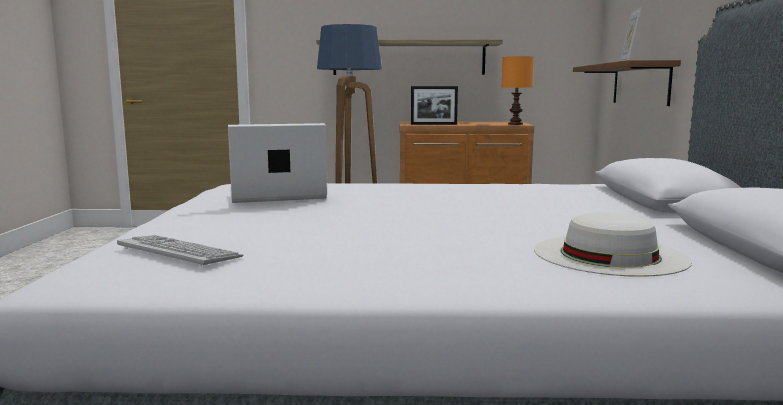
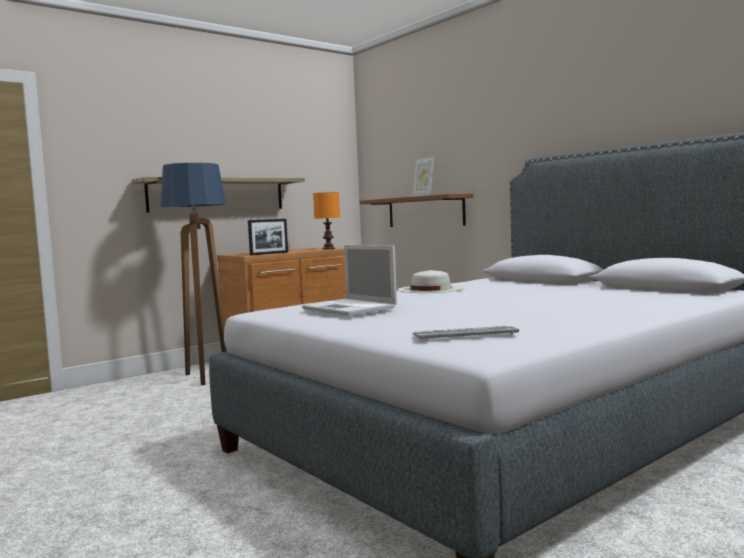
camera: 40 degrees left, 5 degrees down
(274, 195) = (350, 308): laptop -> laptop turned 75 degrees counterclockwise
(609, 255) = (629, 299): white hat -> white hat (430, 289)

